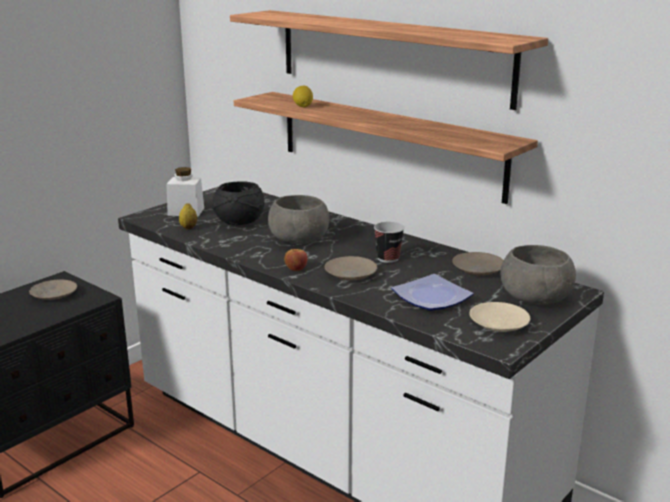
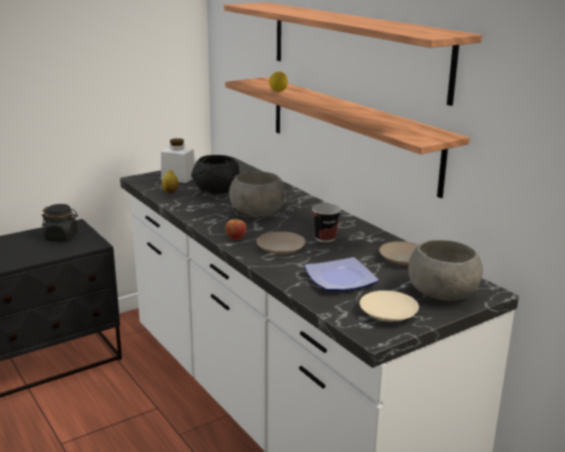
camera: 15 degrees right, 0 degrees up
(53, 295) = (62, 237): beige plate -> black jar

